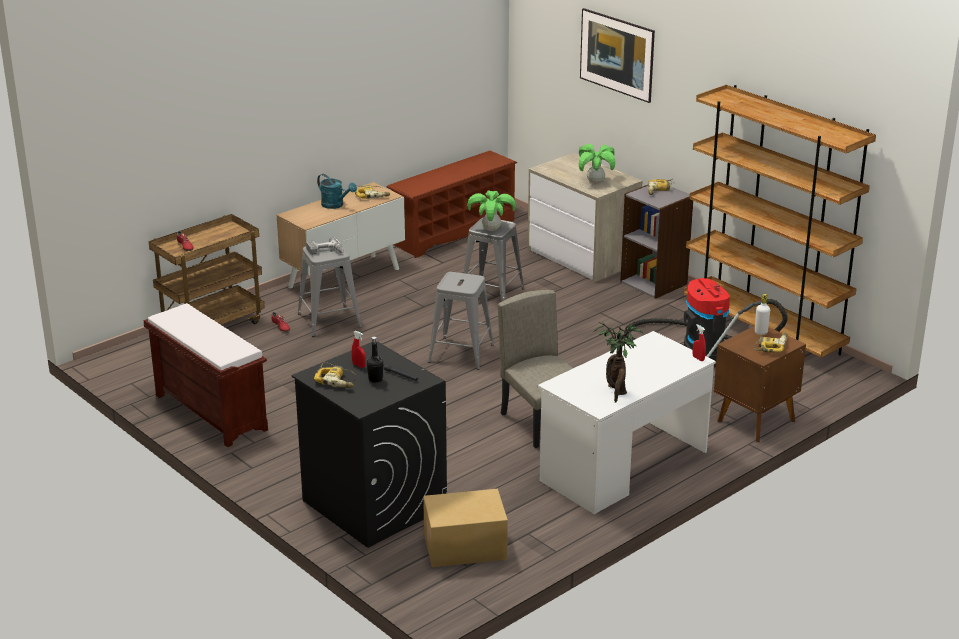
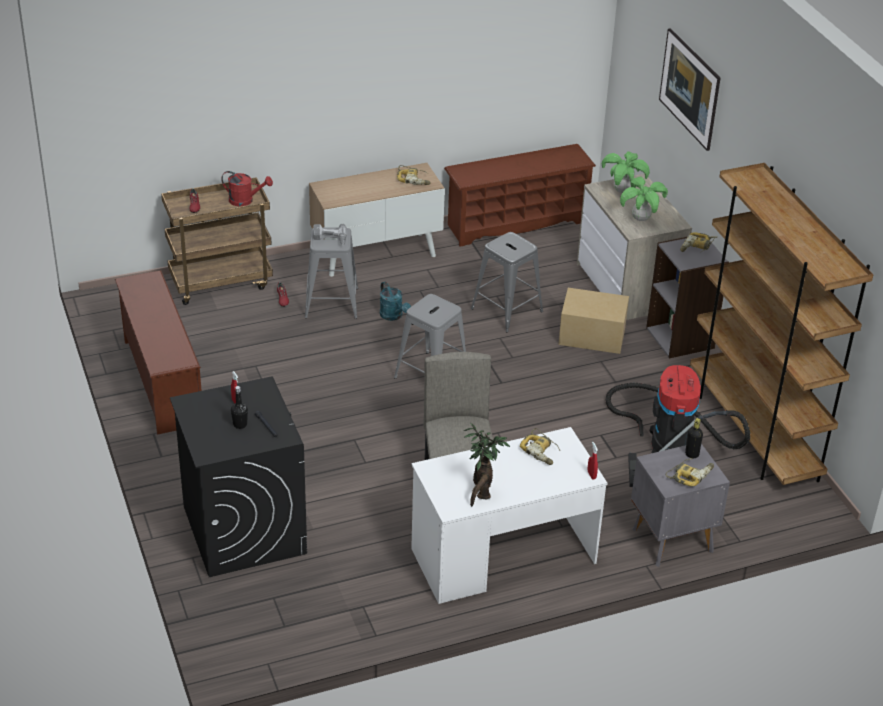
camera: 20 degrees right, 10 degrees up
(209, 412) = (161, 382): brown bench -> brown shoe rack
(231, 234) = (245, 200): none -> red watering can
(336, 205) = (371, 184): turquoise watering can -> turquoise watering can (393, 316)
(336, 380) = (205, 415): power drill -> power drill (541, 451)
(464, 548) = (295, 604): cardboard box -> cardboard box (591, 336)
(491, 229) = (507, 250): potted plant -> potted plant (623, 191)
(754, 421) = (671, 539): brown nightstand -> grey nightstand
(761, 332) = (692, 454): white bottle -> black bottle

